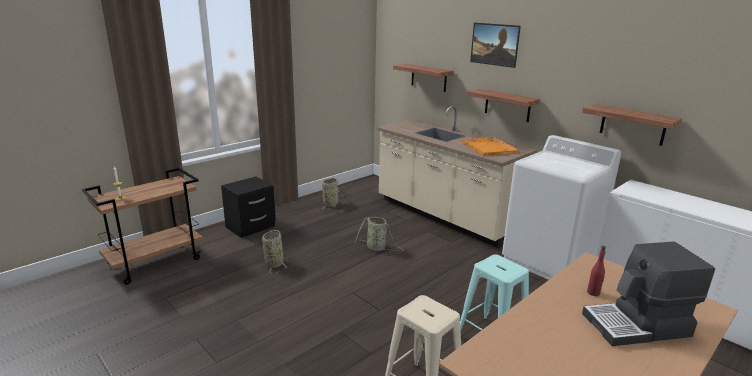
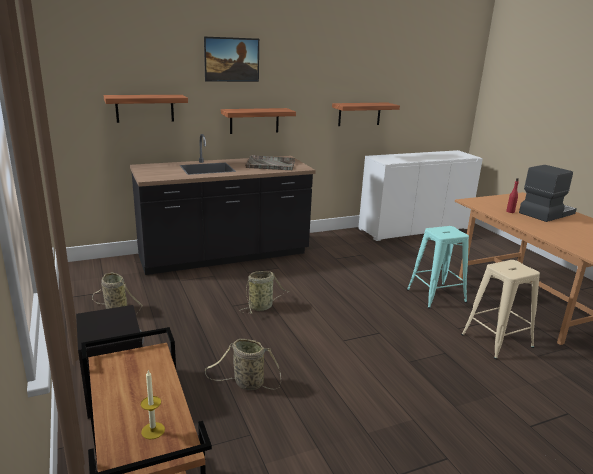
camera: 70 degrees left, 0 degrees up
(445, 216) = (224, 256): beige counter -> black counter
(489, 147) = (270, 164): orange tray -> grey tray
(549, 260) = (337, 242): white washing machine -> none
(637, 326) = (545, 213): coffee machine -> coffee machine turned 135 degrees counterclockwise

